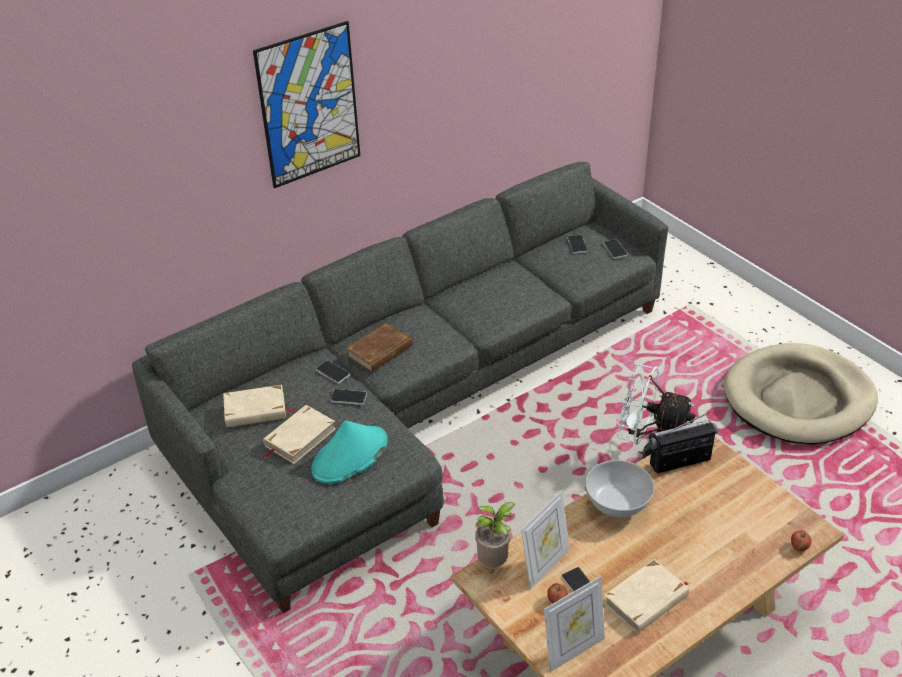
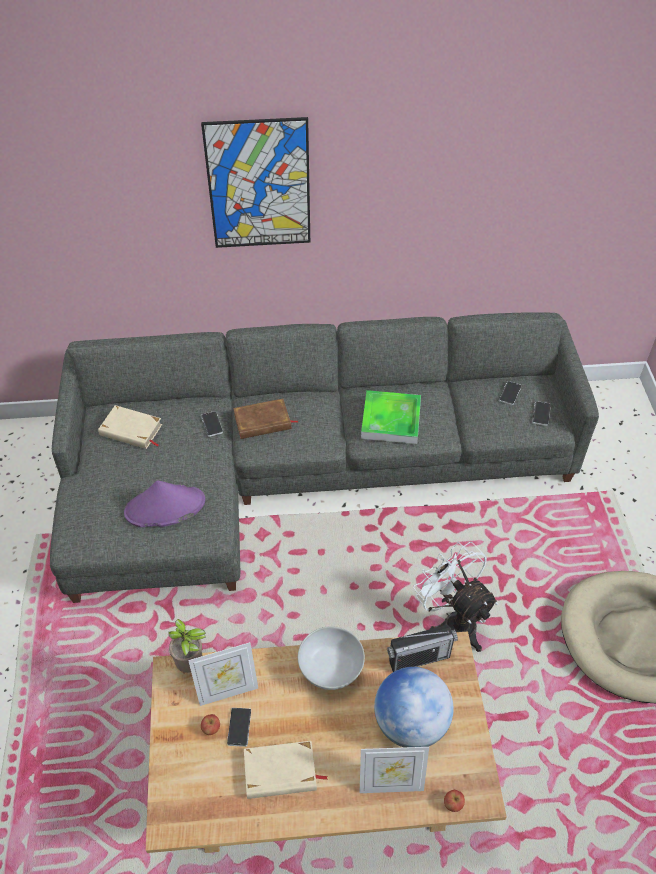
camera: 30 degrees right, 10 degrees up
(299, 437) = (142, 471): beige book -> none
(348, 397) = (205, 453): phone -> none
(350, 456) = (164, 507): turquoise hat -> purple hat
(495, 303) = (391, 420): none -> tray
(573, 650) = (187, 780): picture frame -> picture frame (391, 785)
(680, 461) = (419, 658): radio -> radio turned 150 degrees clockwise
(716, 509) = (411, 723): none -> globe

